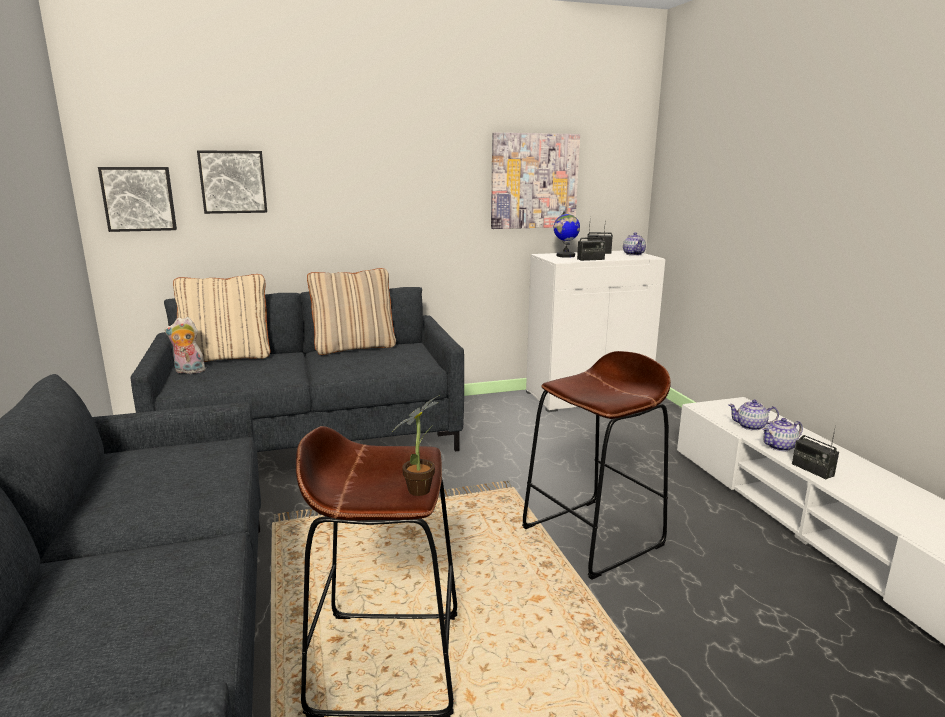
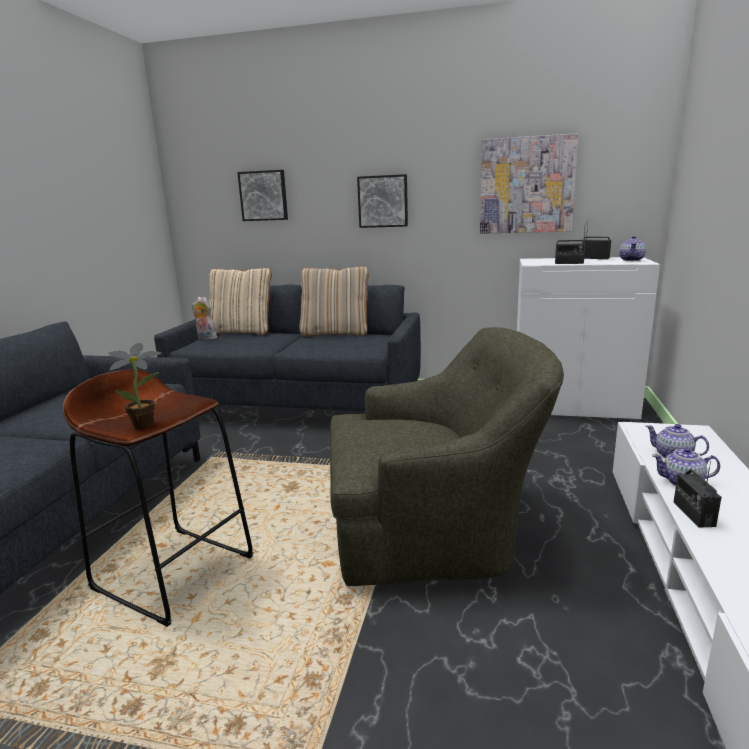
camera: 30 degrees right, 0 degrees up
(139, 199) = (203, 211): picture -> picture (383, 201)
(565, 256) = (550, 260): globe -> none
(593, 536) = (435, 528): brown stool -> green armchair

